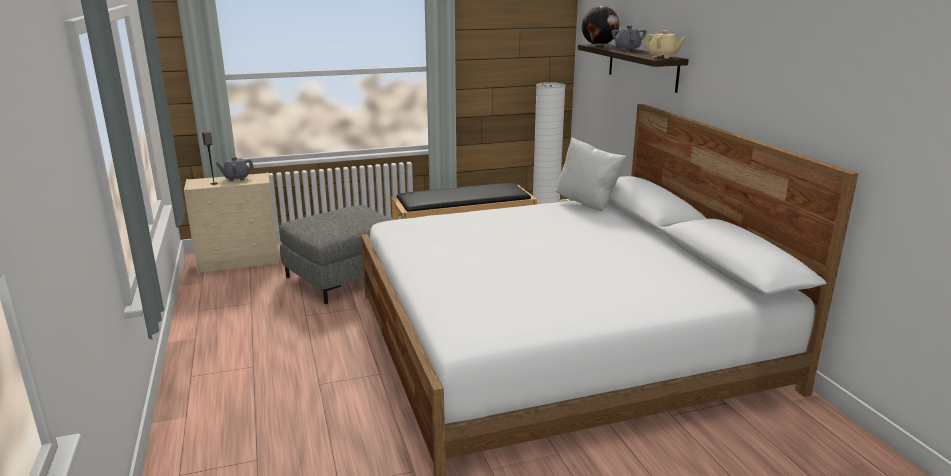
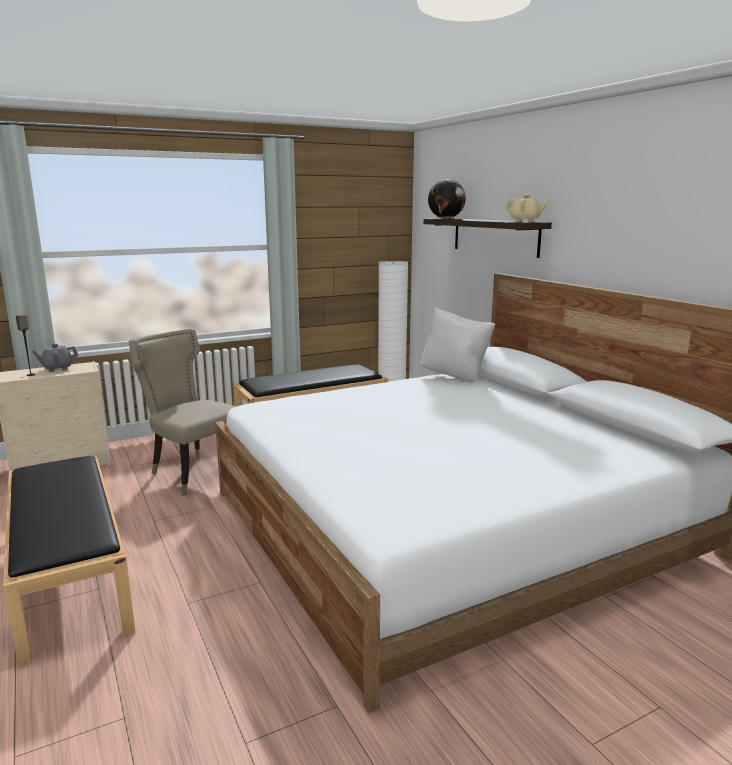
camera: 10 degrees left, 5 degrees down
(232, 354) = (68, 575): none -> black bench
(346, 276) = (193, 472): grey ottoman -> beige chair
(627, 49) = (480, 219): grey teapot -> none

